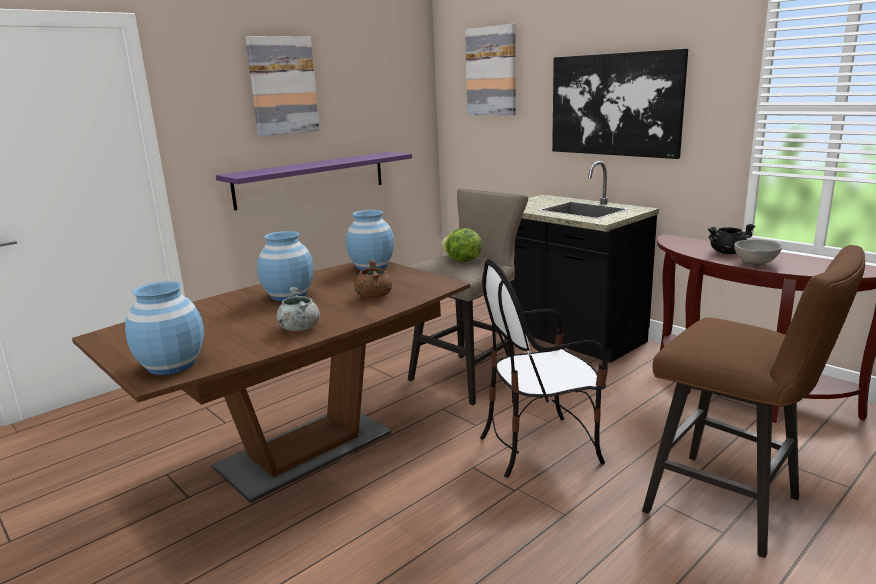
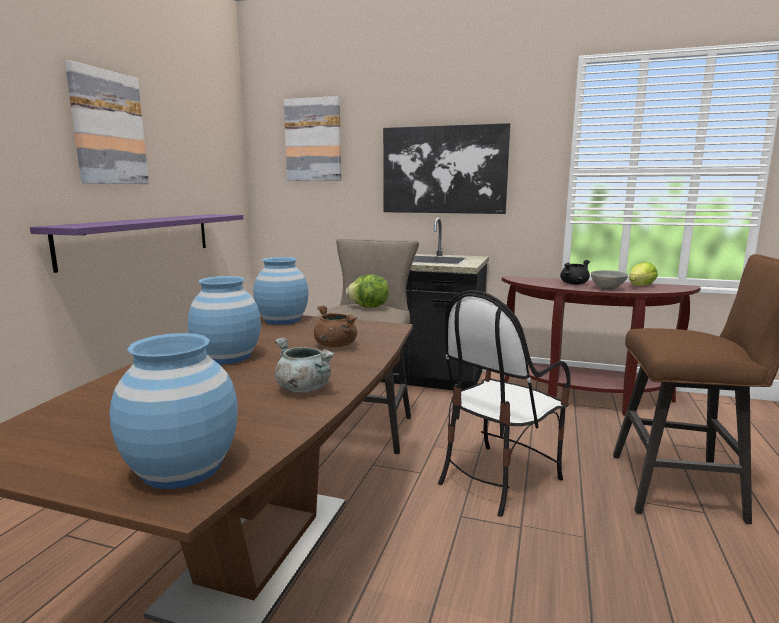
camera: 30 degrees left, 5 degrees down
(813, 264) = (640, 286): none -> lettuce

